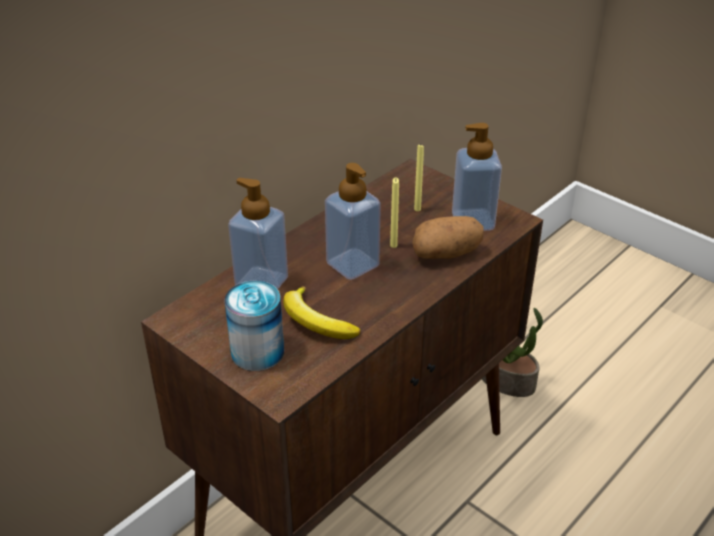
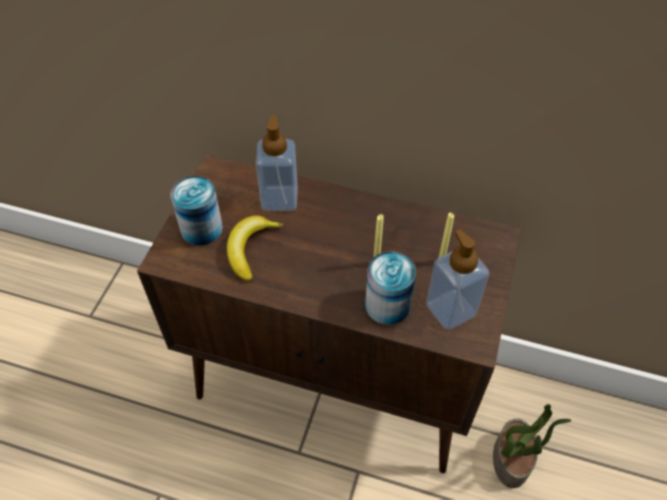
camera: 65 degrees right, 15 degrees up
(352, 264) = (333, 245): soap dispenser -> none
(446, 254) = (387, 305): potato -> can

